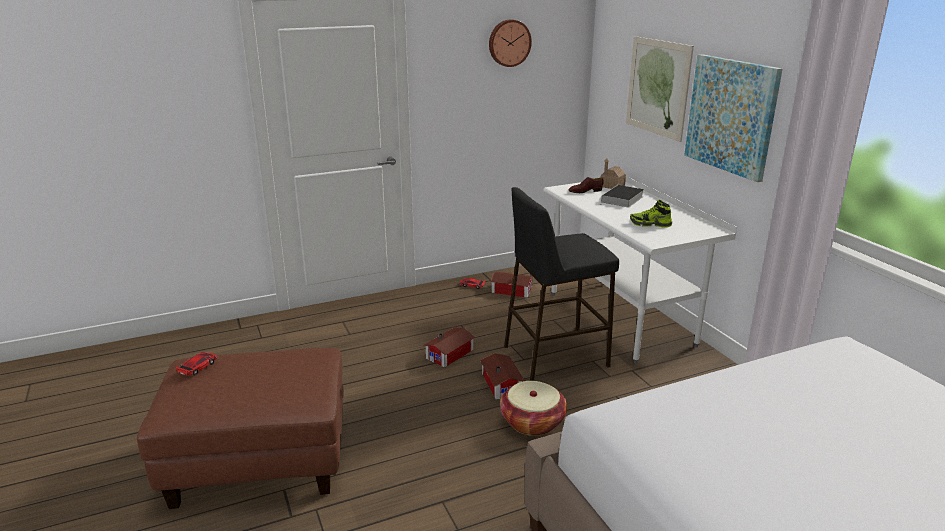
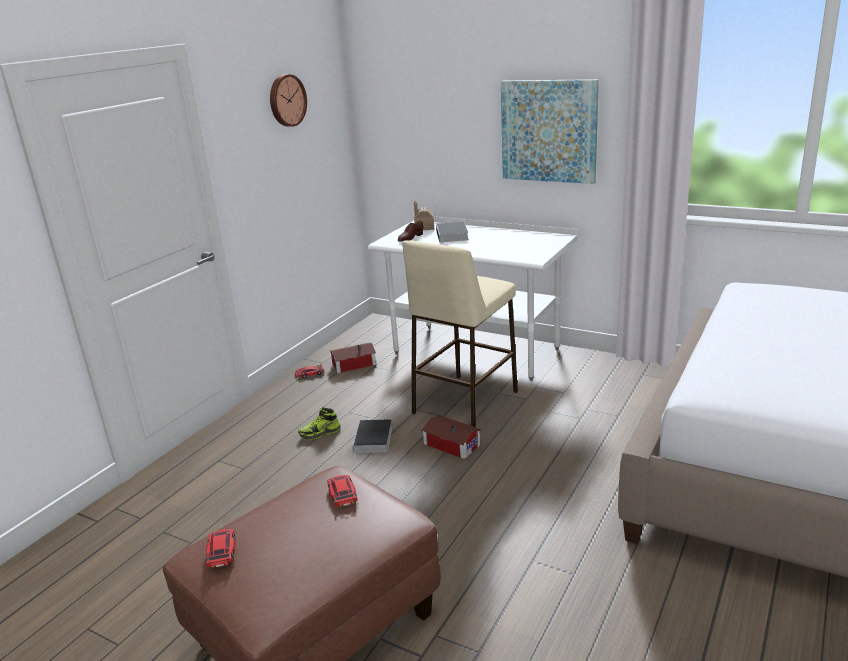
camera: 35 degrees left, 0 degrees up
(304, 367) = (342, 493): none -> toy car
(451, 354) = (373, 440): toy house -> book
(532, 422) = (517, 461): basket -> none
(554, 356) = (465, 402): black stool -> beige stool
(650, 224) = (508, 247): shoe -> shoe (320, 433)
(657, 87) = (451, 121): picture -> none

